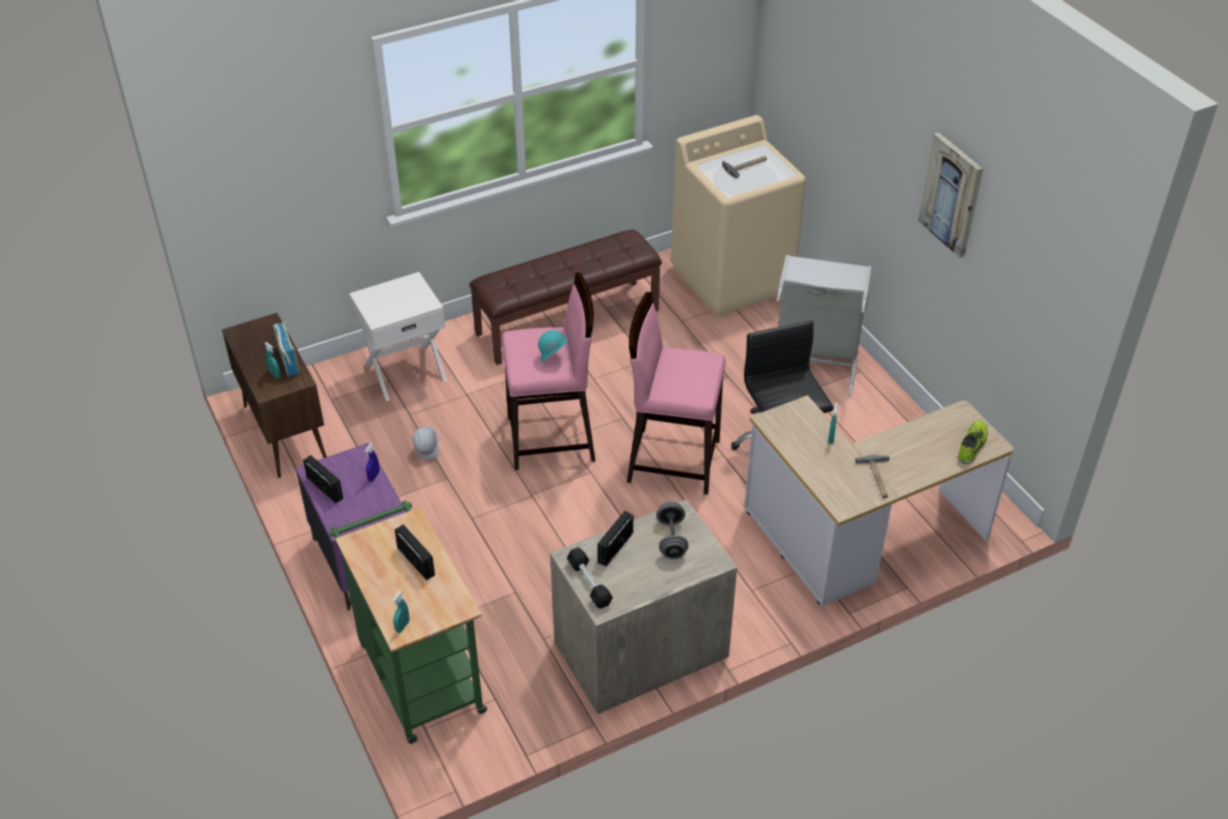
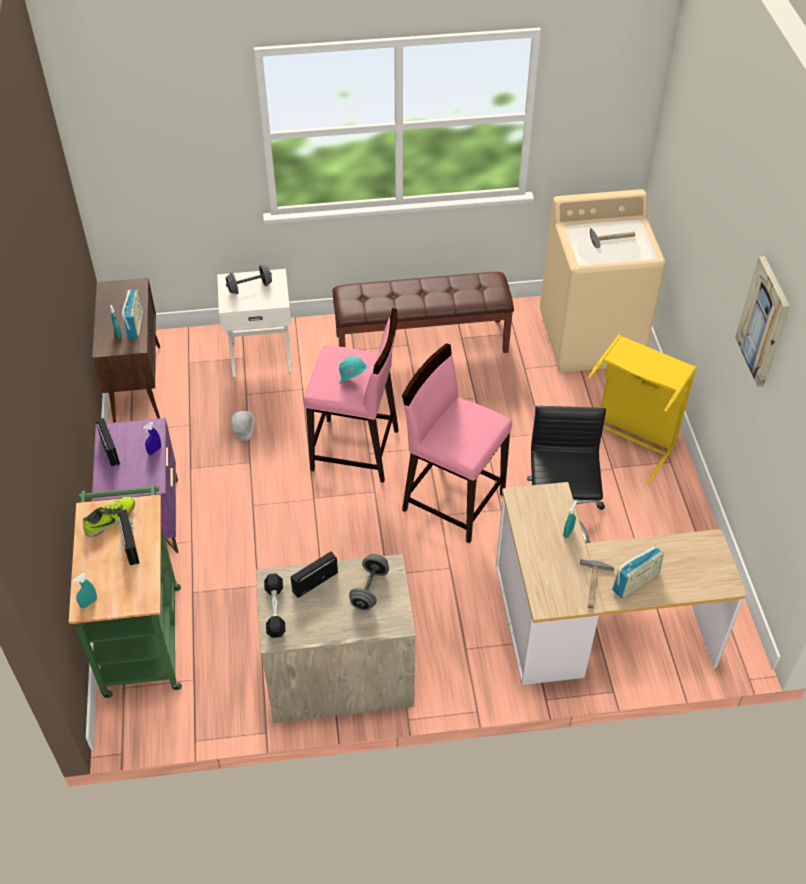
camera: 20 degrees right, 5 degrees up
(391, 298) = (249, 287): none -> grey dumbbell
(814, 362) = (630, 441): grey laundry basket -> yellow laundry basket
(913, 464) = (635, 582): none -> radio
(972, 445) = (704, 579): shoe -> shoe (111, 519)

